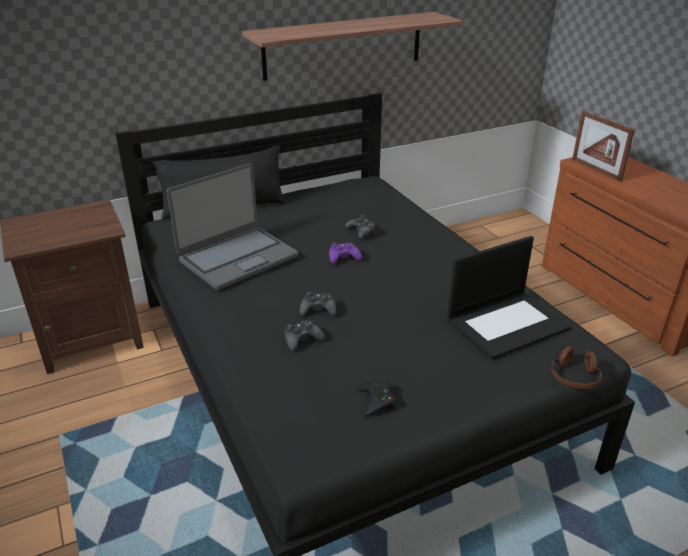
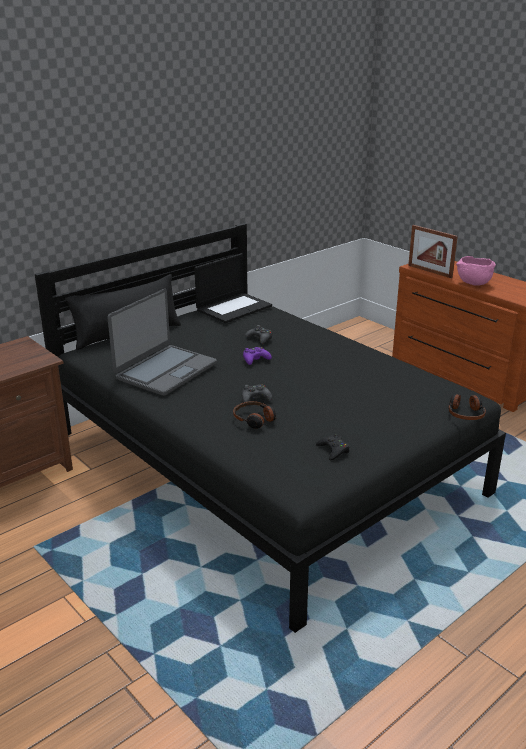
camera: 15 degrees left, 5 degrees down
(302, 339) = (255, 420): black game controller -> headphones
(343, 45) = (213, 184): shelf -> none
(507, 323) = (404, 388): laptop -> laptop (234, 307)
(646, 192) = (473, 284): none -> pink bowl

